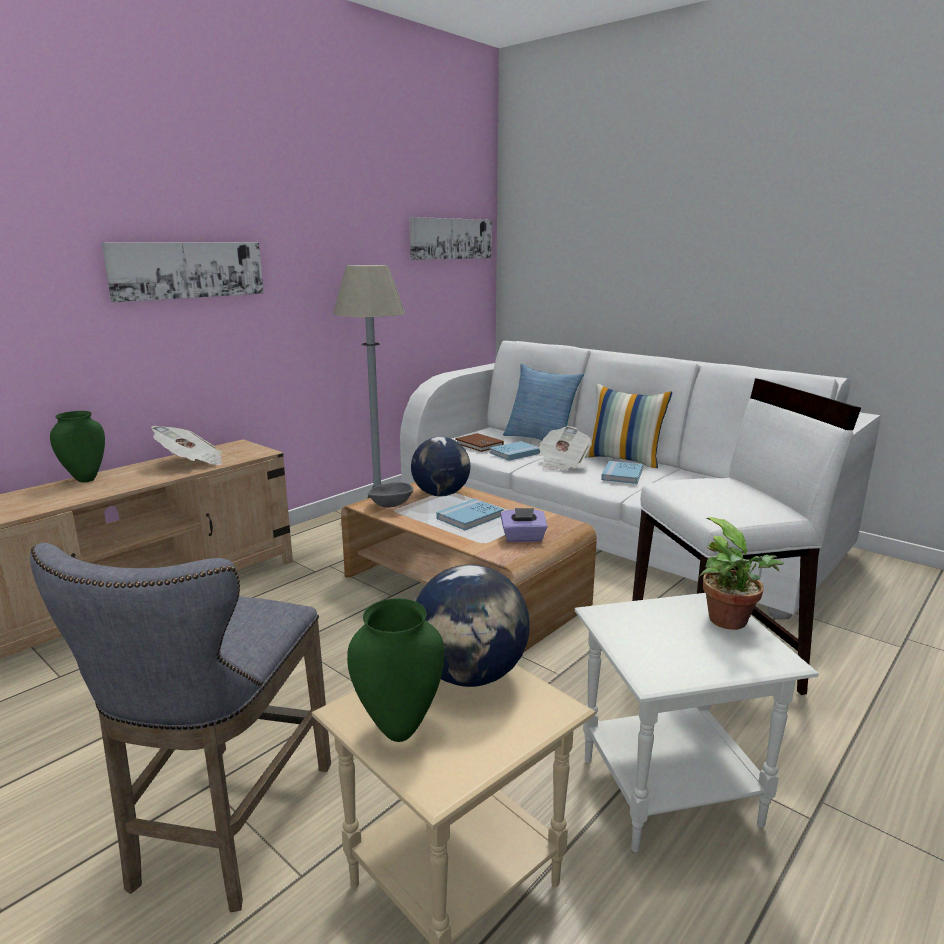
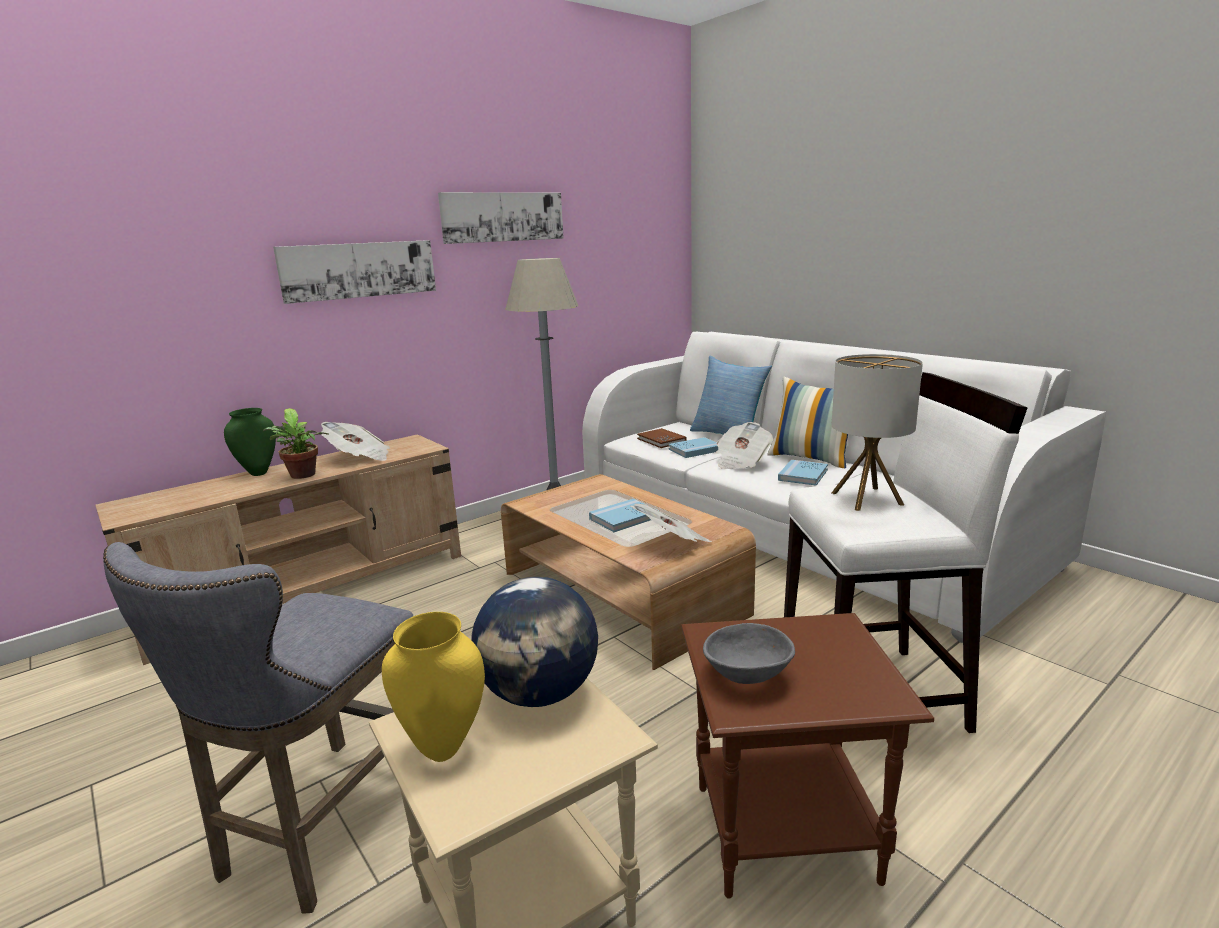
camera: 10 degrees right, 0 degrees up
(390, 506) = (548, 504): grey bowl -> grey bowl (747, 675)
(399, 728) = (445, 746): green vase -> yellow vase
(441, 494) = (603, 493): globe -> none
(451, 239) = (638, 227): picture -> picture (503, 217)
(523, 538) = (671, 542): purple tissue box -> newspaper
(667, 792) = (781, 833): white side table -> brown side table
(715, 491) = (866, 499): none -> table lamp
(732, 623) = (851, 651): potted plant -> potted plant (303, 476)

